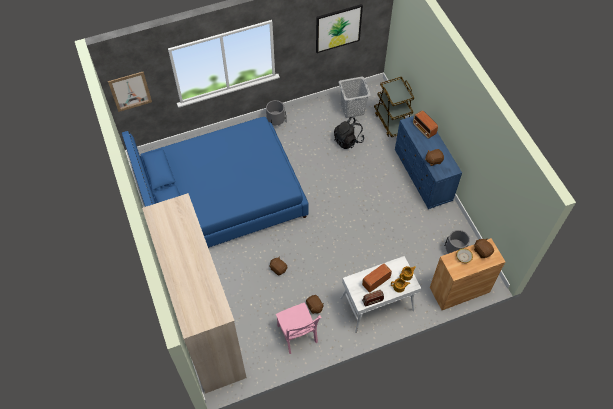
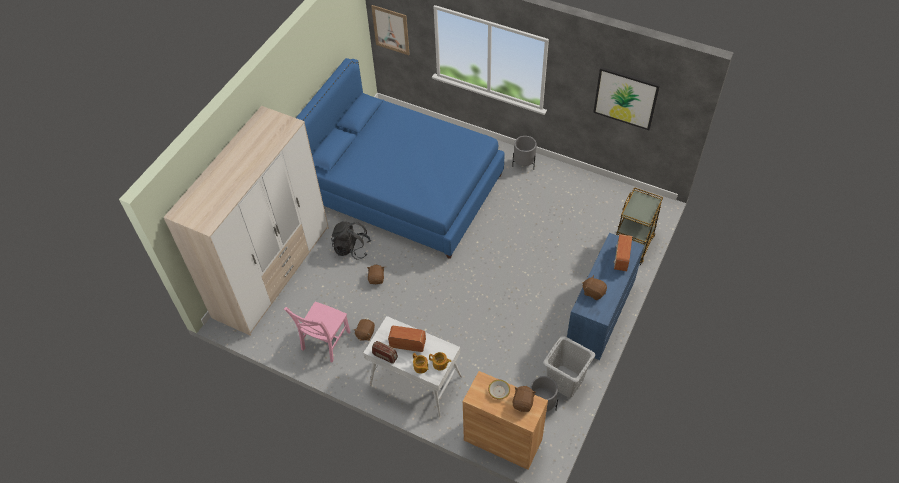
camera: 50 degrees right, 5 degrees down
(348, 140) = (568, 228): black backpack -> black backpack (352, 248)
(352, 109) = (608, 205): grey laundry basket -> grey laundry basket (565, 381)

